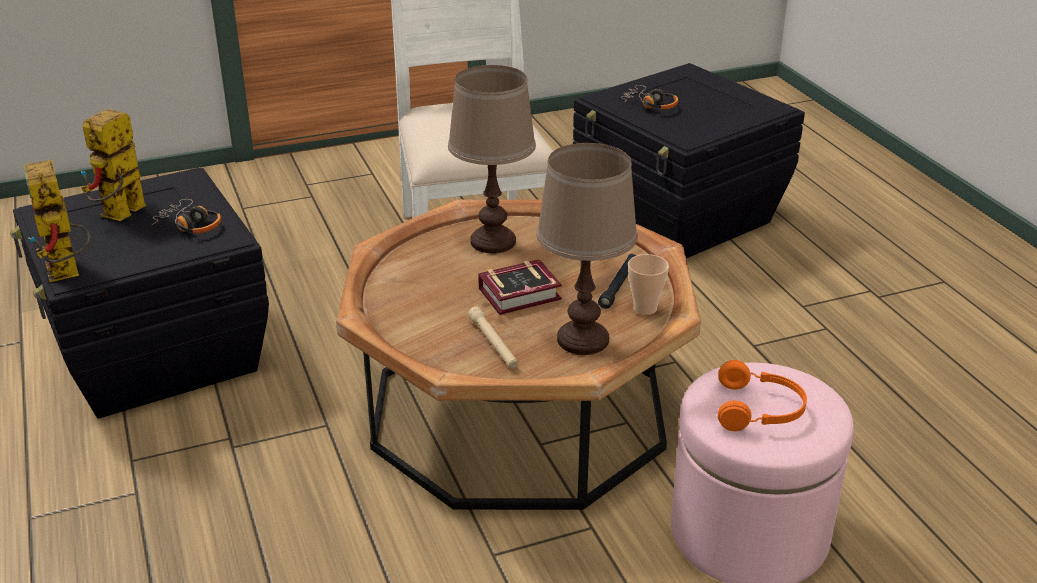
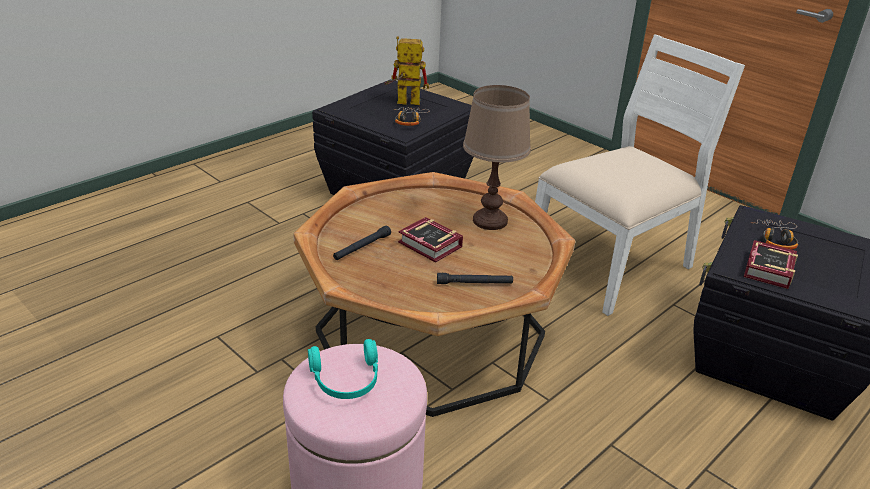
camera: 65 degrees right, 0 degrees up
(69, 273) = (336, 107): toy robot -> none
(493, 344) = (362, 247): beige flashlight -> black flashlight
(582, 340) = (389, 281): brown table lamp -> none
(645, 308) = (448, 300): cup -> none
(697, 126) = (766, 270): none -> book
(760, 410) = (346, 380): orange headphones -> turquoise headphones

